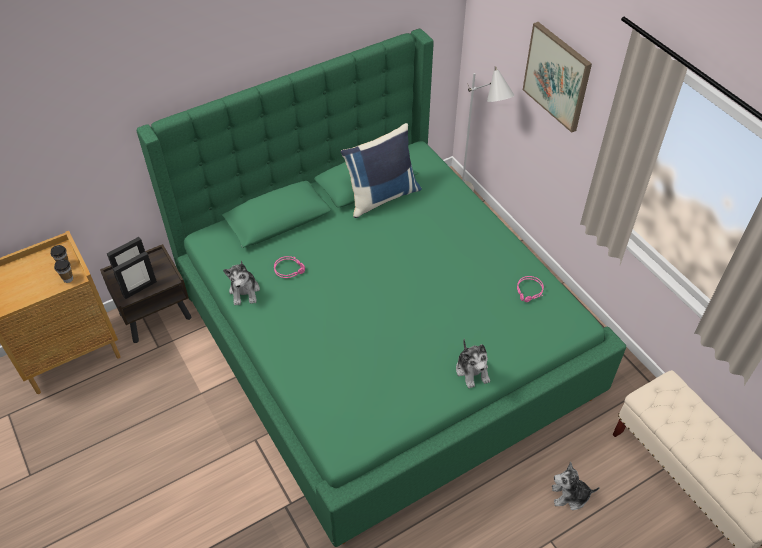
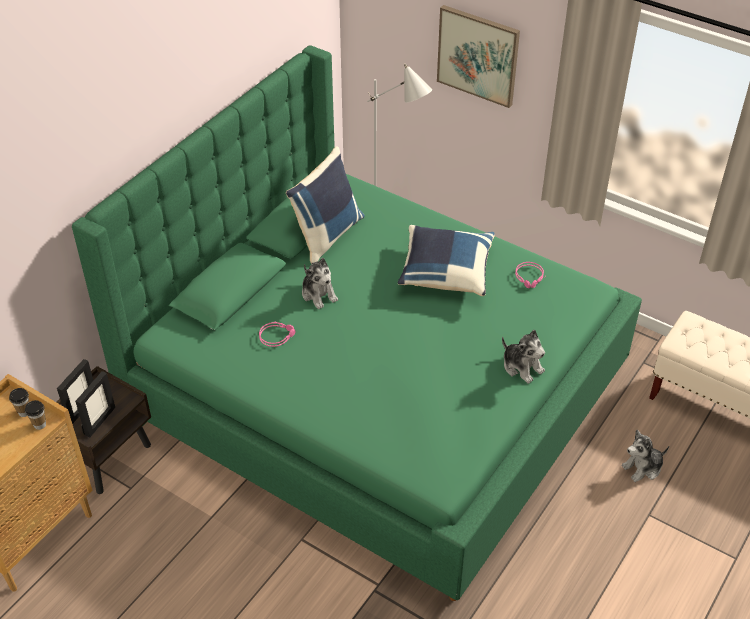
camera: 25 degrees left, 5 degrees down
(244, 291) = (242, 373): plush toy -> plush toy (319, 294)
(458, 262) = (445, 272): none -> blue pillow

